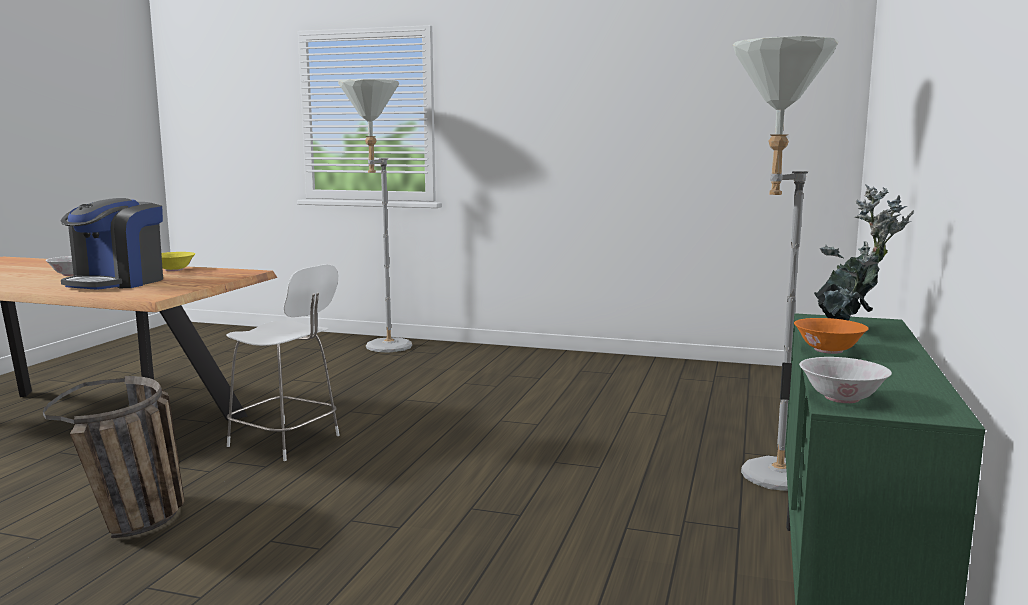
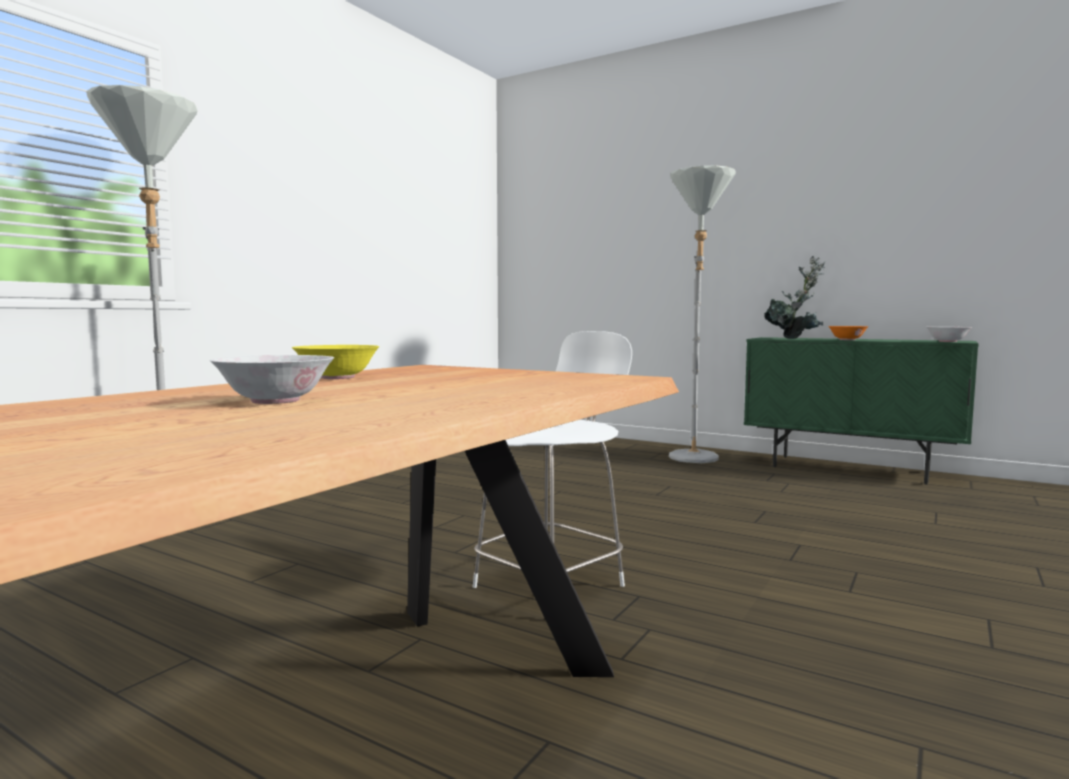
camera: 75 degrees left, 5 degrees down
(117, 282) = (460, 386): coffee machine -> none
(137, 525) = (841, 667): basket -> none

